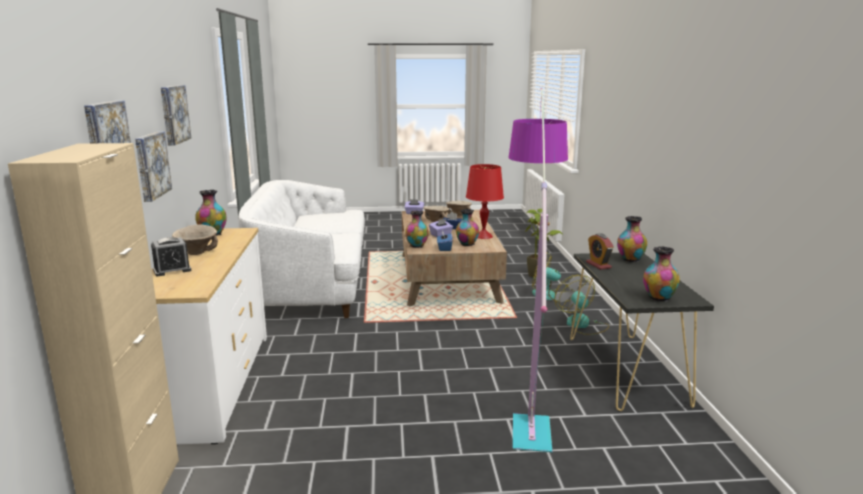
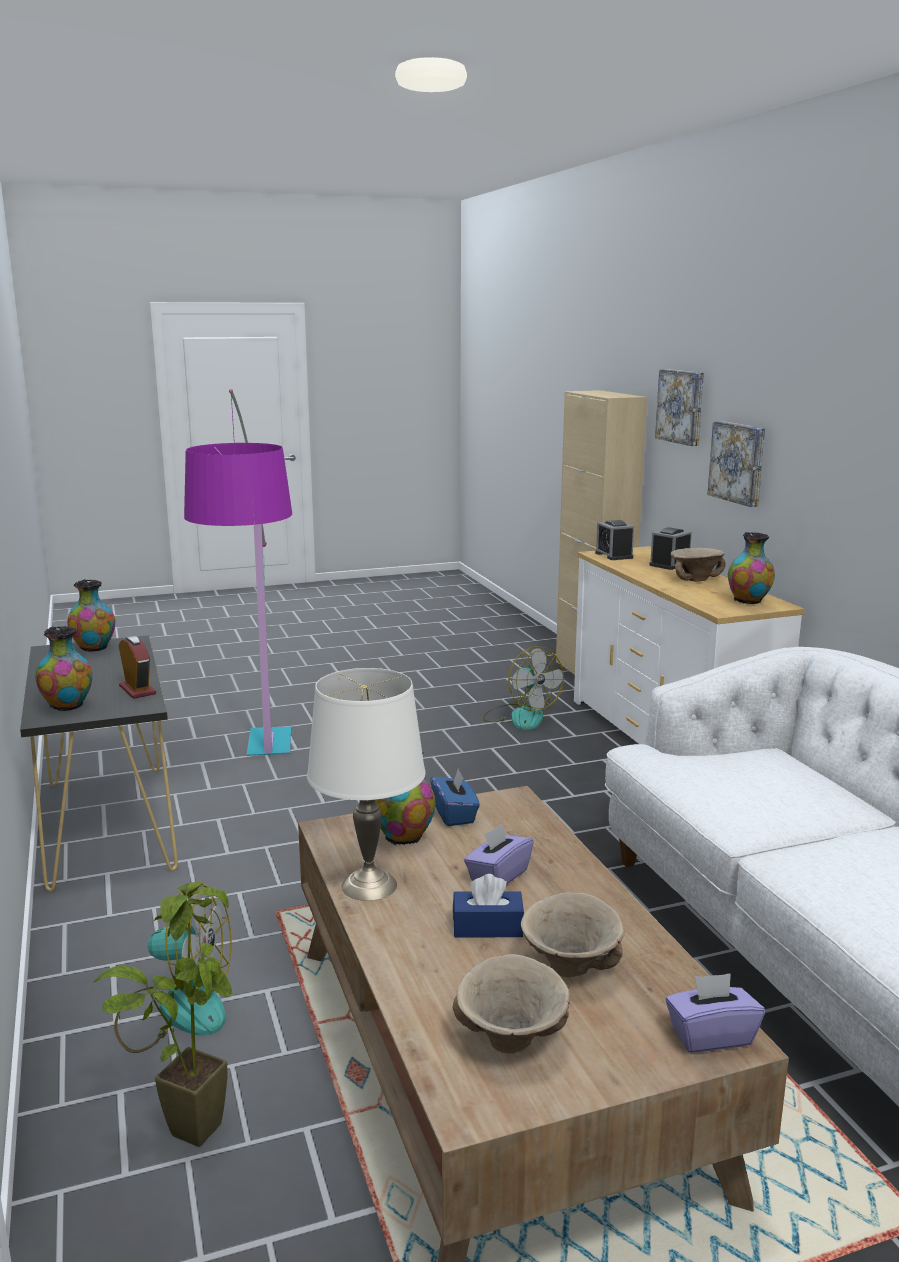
camera: 165 degrees right, 0 degrees up
(173, 114) = (814, 418): picture -> none
(188, 286) = (614, 555): none -> alarm clock
(417, 246) = (526, 815): vase -> none
(483, 236) = (368, 885): red table lamp -> white table lamp
(582, 325) = (135, 911): fan -> fan (520, 716)

